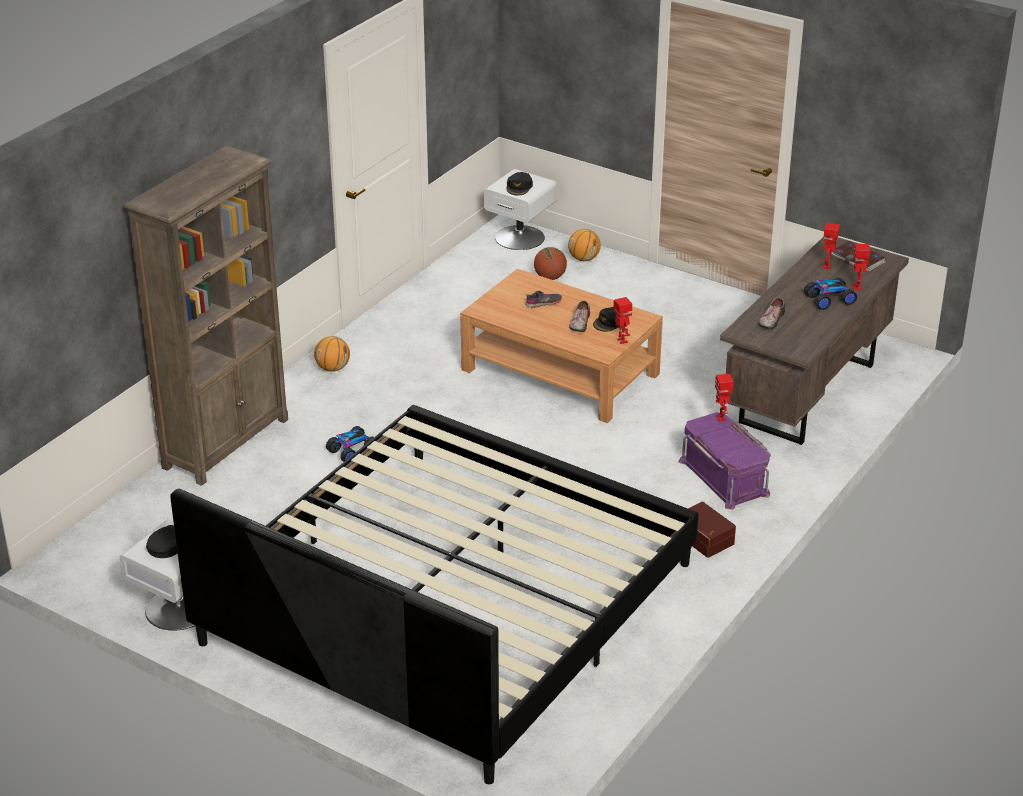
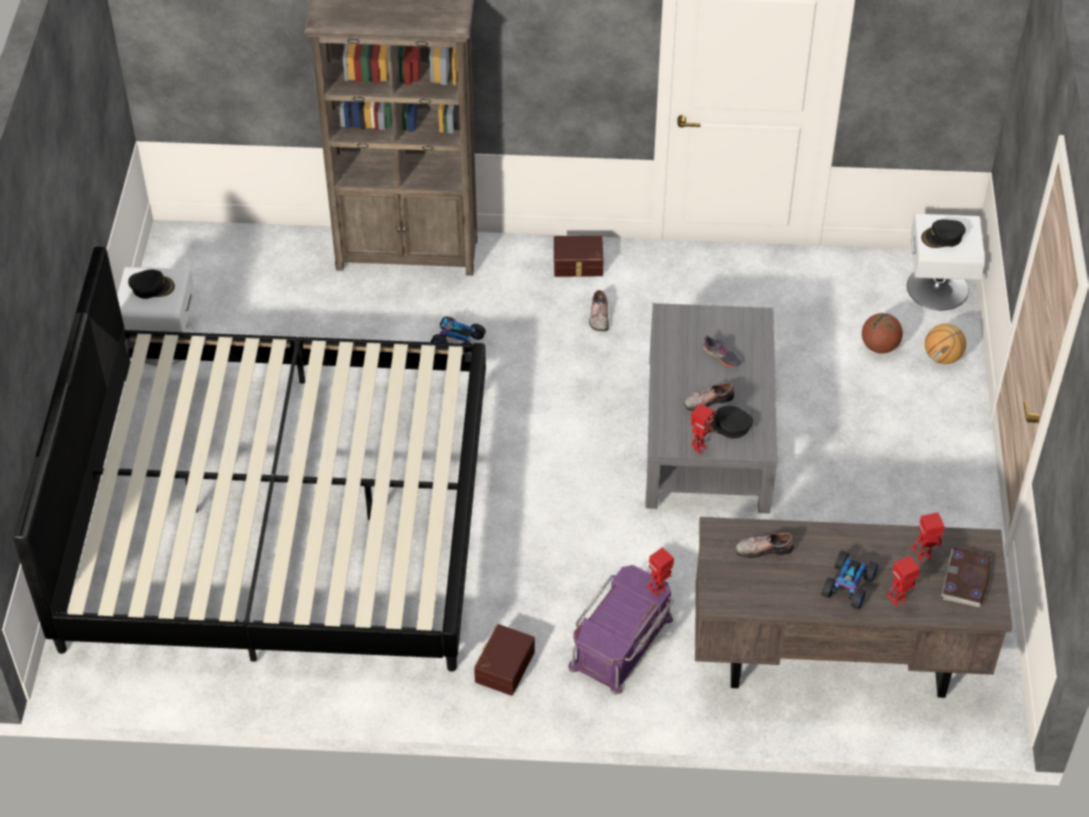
camera: 60 degrees right, 15 degrees up
(333, 368) = (578, 265): basketball -> brown storage box
(397, 378) = (598, 316): none -> shoe
(561, 372) = (708, 433): brown coffee table -> grey coffee table
(830, 300) = (849, 585): toy car -> toy car turned 105 degrees counterclockwise

